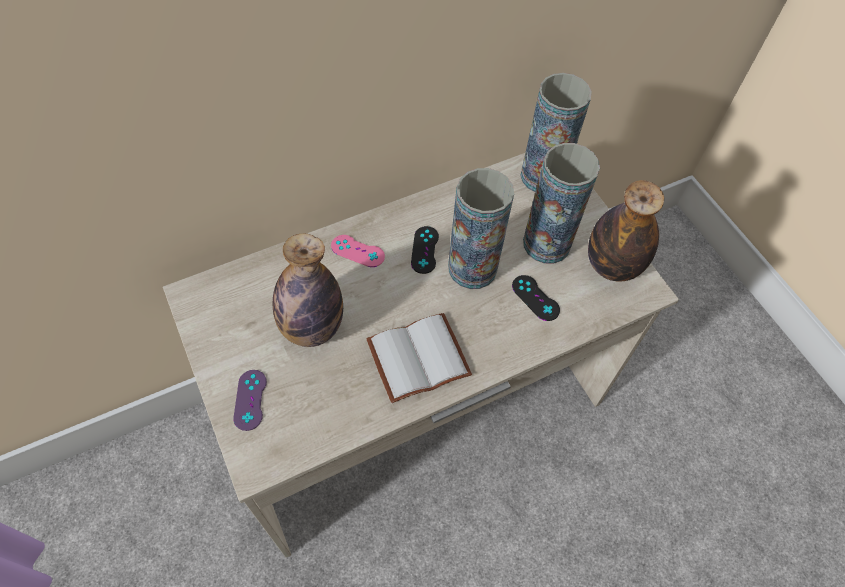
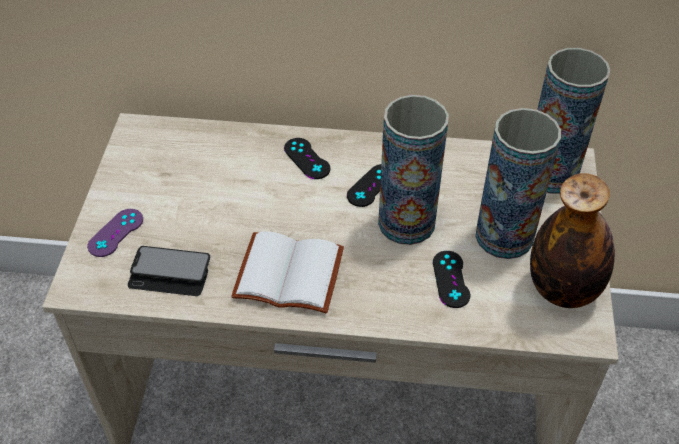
camera: 35 degrees right, 10 degrees down
(312, 327) = (214, 202): bottle -> none
(324, 409) = (169, 272): none -> phone
(357, 251) = (307, 158): pink game controller -> black game controller

